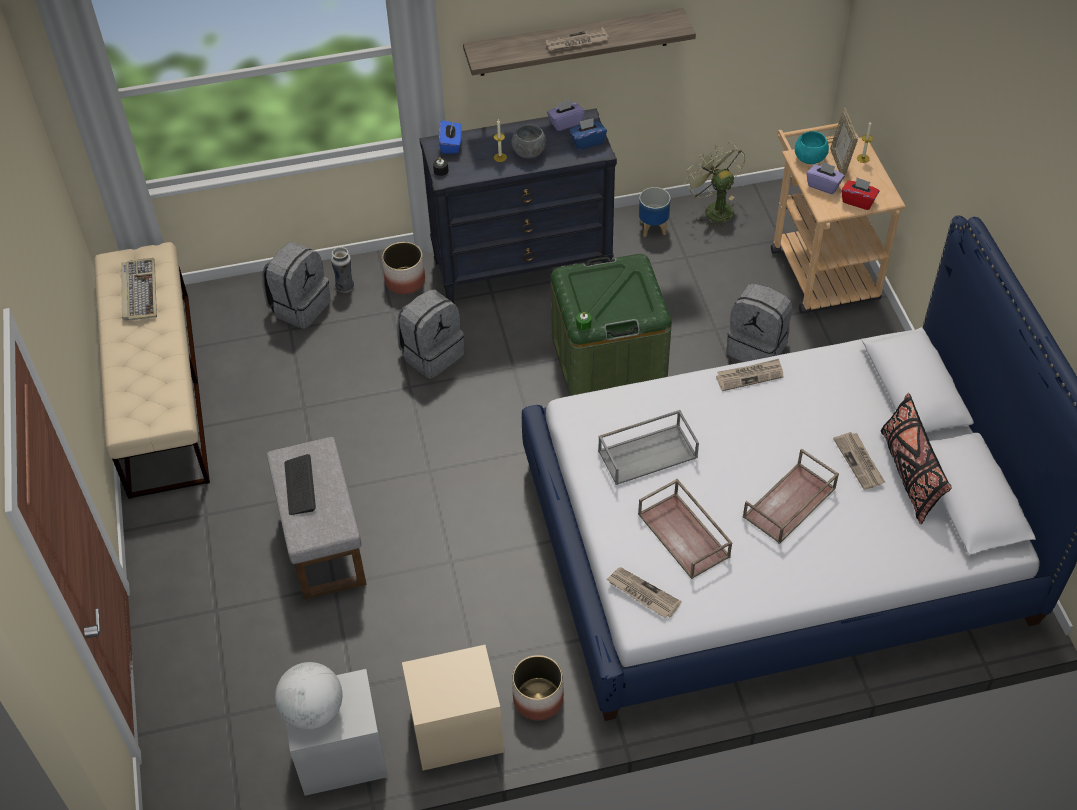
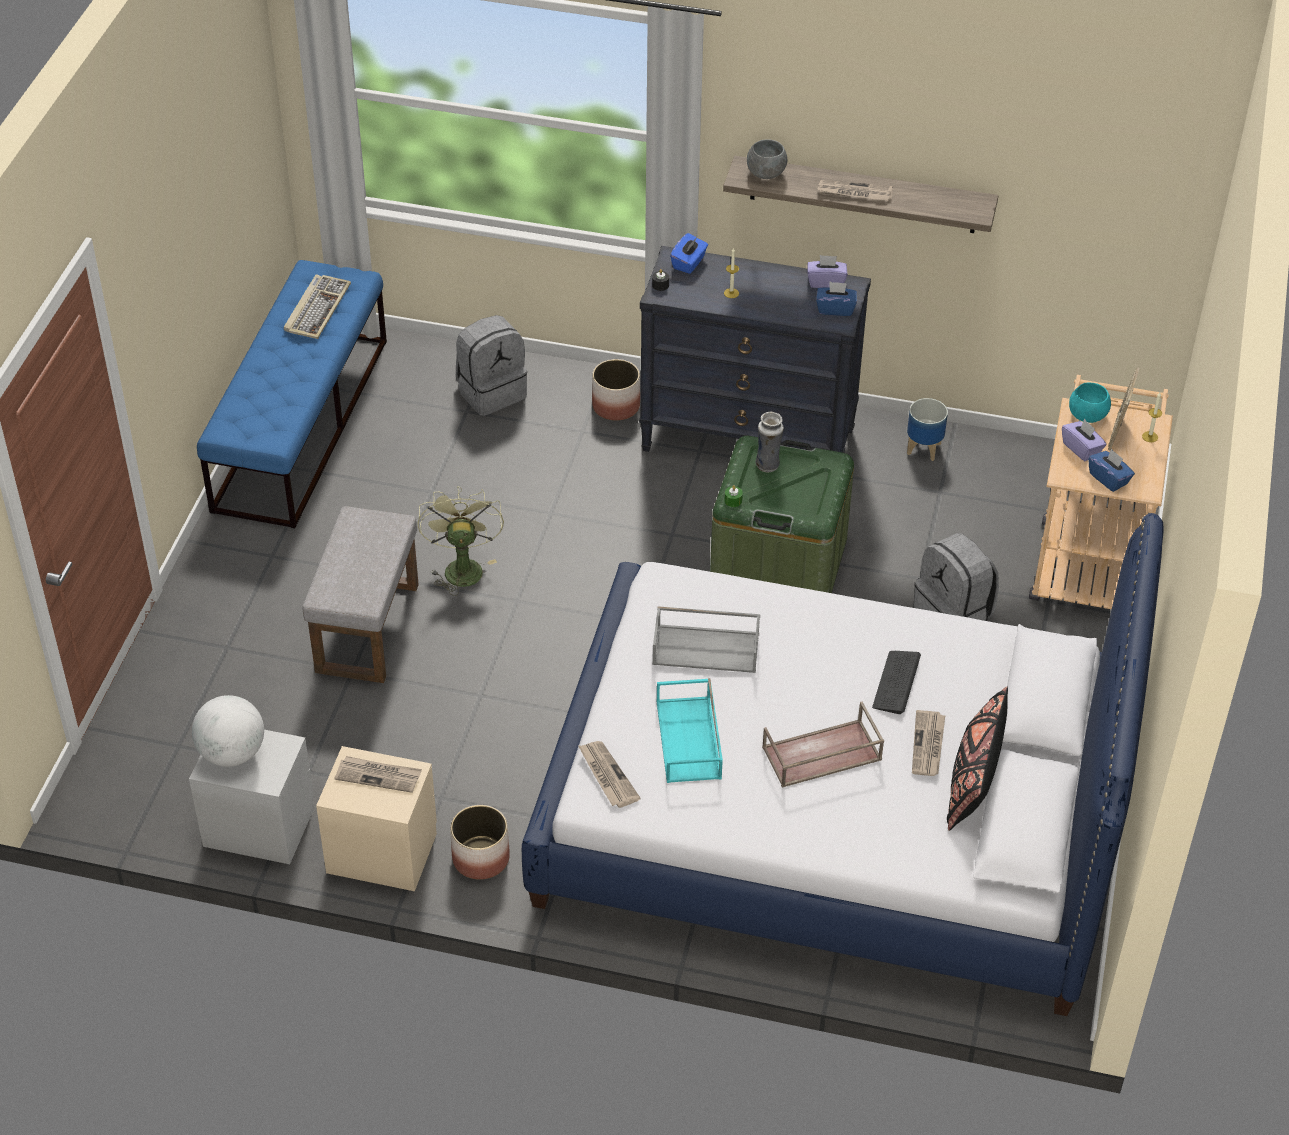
camera: 25 degrees right, 5 degrees down
(159, 391) = (301, 423): beige bench -> blue bench
(300, 486) = (352, 549): keyboard -> keyboard (896, 682)
(345, 287) = (550, 389): vase -> vase (768, 465)
(432, 354) = (595, 489): grey backpack -> none
(529, 153) = (765, 299): grey bowl -> grey bowl (765, 173)
(685, 535) = (690, 740): brown tray -> turquoise tray
(714, 209) = (1008, 453): green fan -> green fan (461, 567)
(750, 376) = (872, 616): newspaper -> newspaper (379, 776)
(858, 201) = (1109, 479): red tissue box -> blue tissue box

